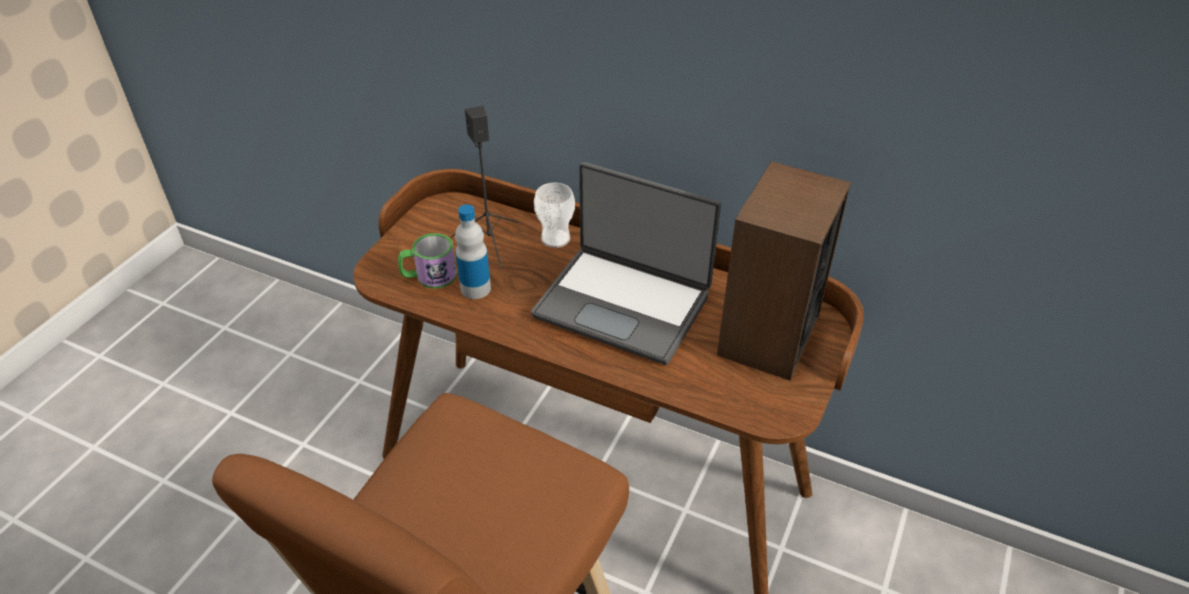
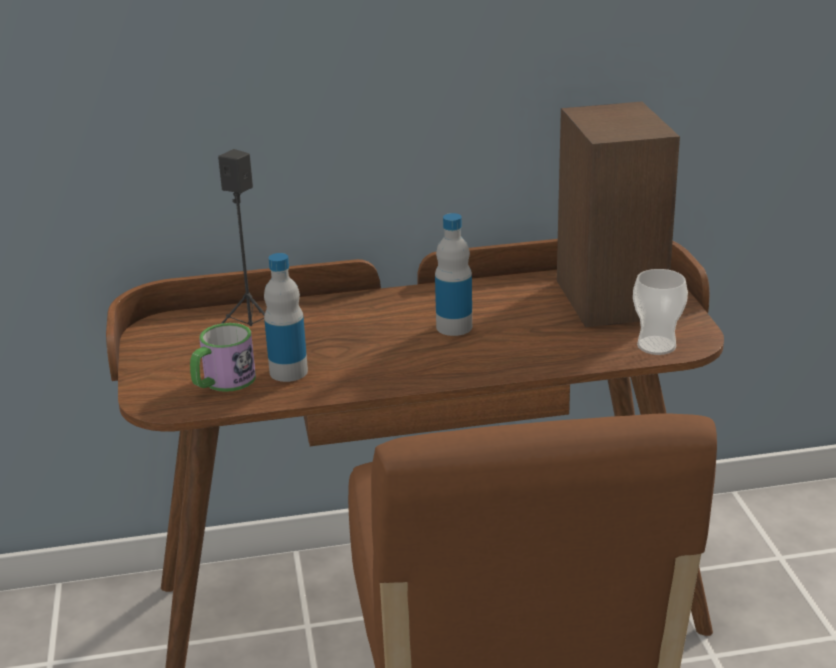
camera: 35 degrees left, 15 degrees down
(555, 238) = (319, 309): cup -> cup (656, 346)
(623, 304) = (454, 327): laptop -> bottle

